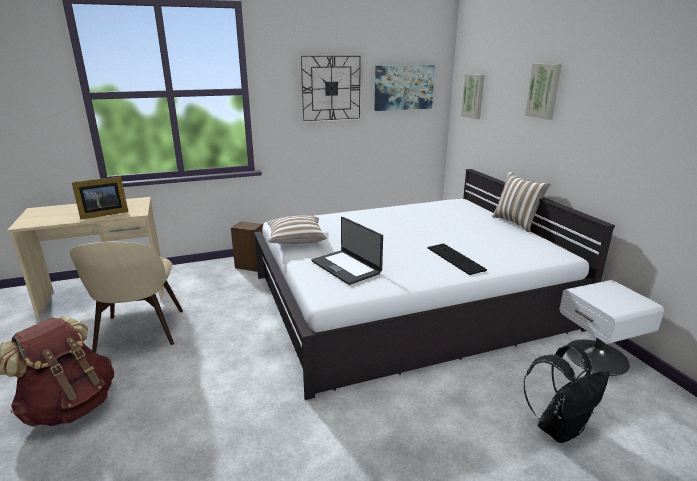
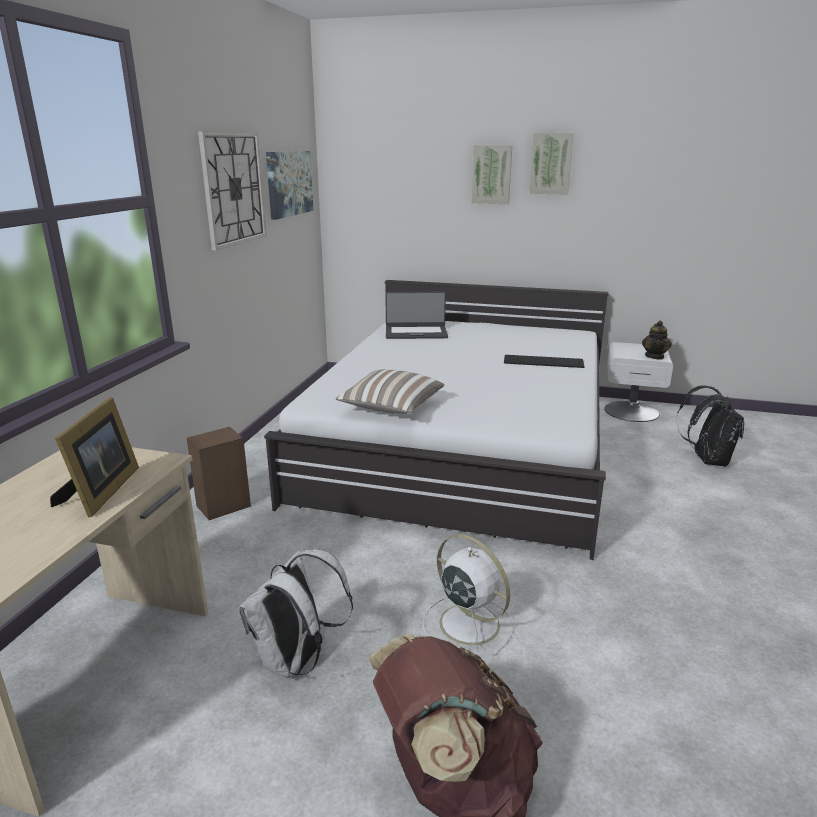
camera: 55 degrees left, 0 degrees up
(139, 332) = (297, 661): beige chair -> white backpack
(198, 370) = (467, 622): none -> white fan
(346, 267) = (507, 404): laptop -> laptop (416, 333)
(473, 96) = (370, 189): picture -> picture (551, 164)
(516, 222) = (491, 322): pillow -> none
(611, 306) = (654, 356): none -> teapot

